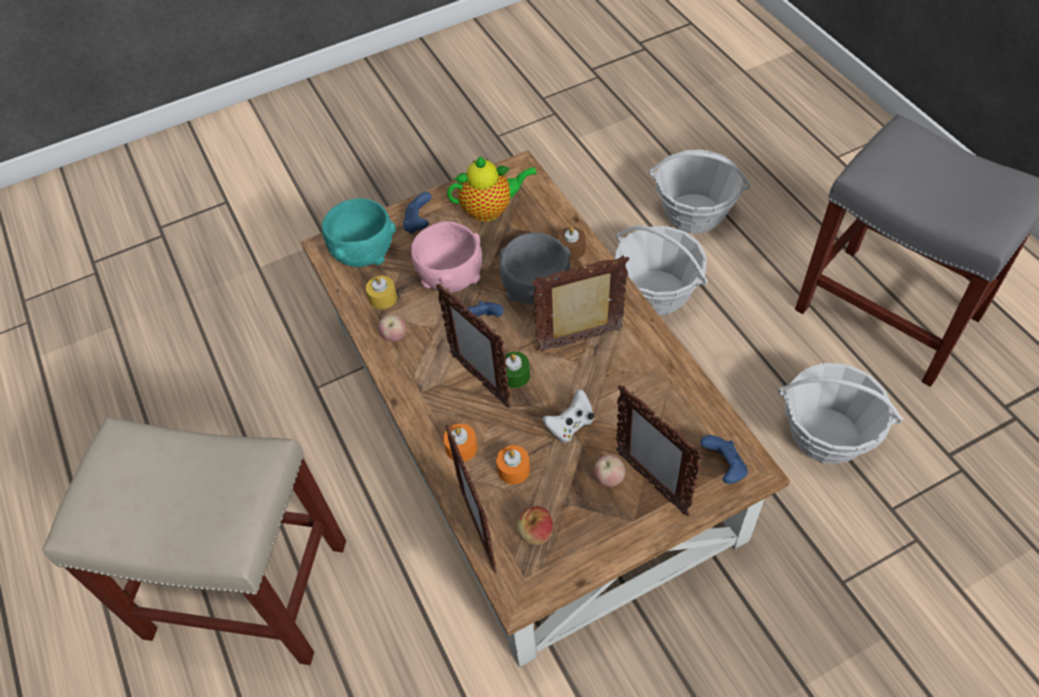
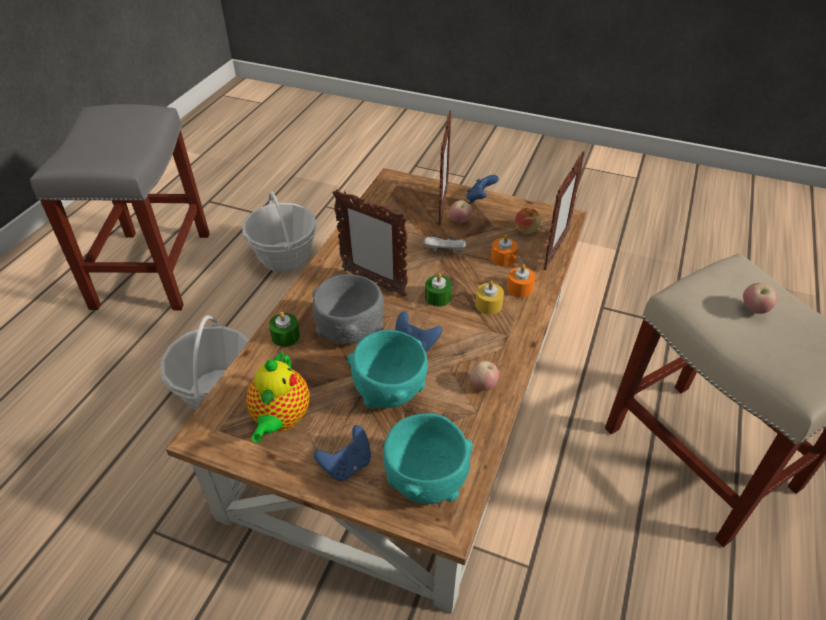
camera: 135 degrees left, 10 degrees down
(191, 488) = (754, 309): none -> apple
(383, 298) = (457, 423): yellow candle -> yellow candle (488, 305)
(451, 278) = (389, 392): pink bowl -> turquoise bowl
(480, 380) = (462, 311): picture frame -> none
(490, 209) = (280, 420): teapot -> teapot turned 120 degrees counterclockwise
(571, 249) = (285, 336): brown candle -> green candle
(694, 213) = (96, 417): basket -> none
(724, 467) = (401, 188): blue game controller -> blue game controller (480, 198)

